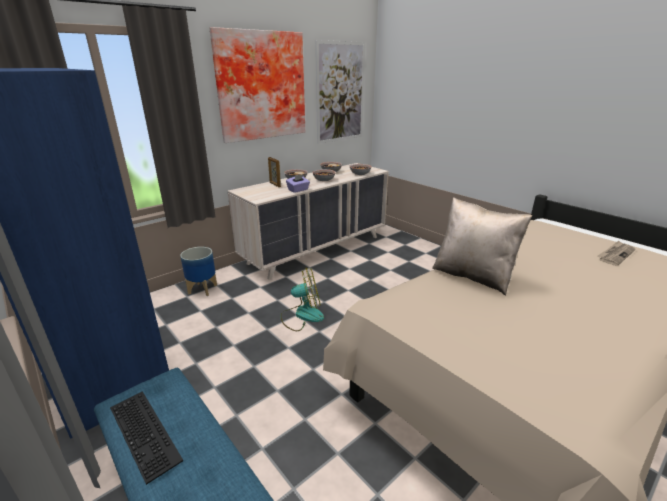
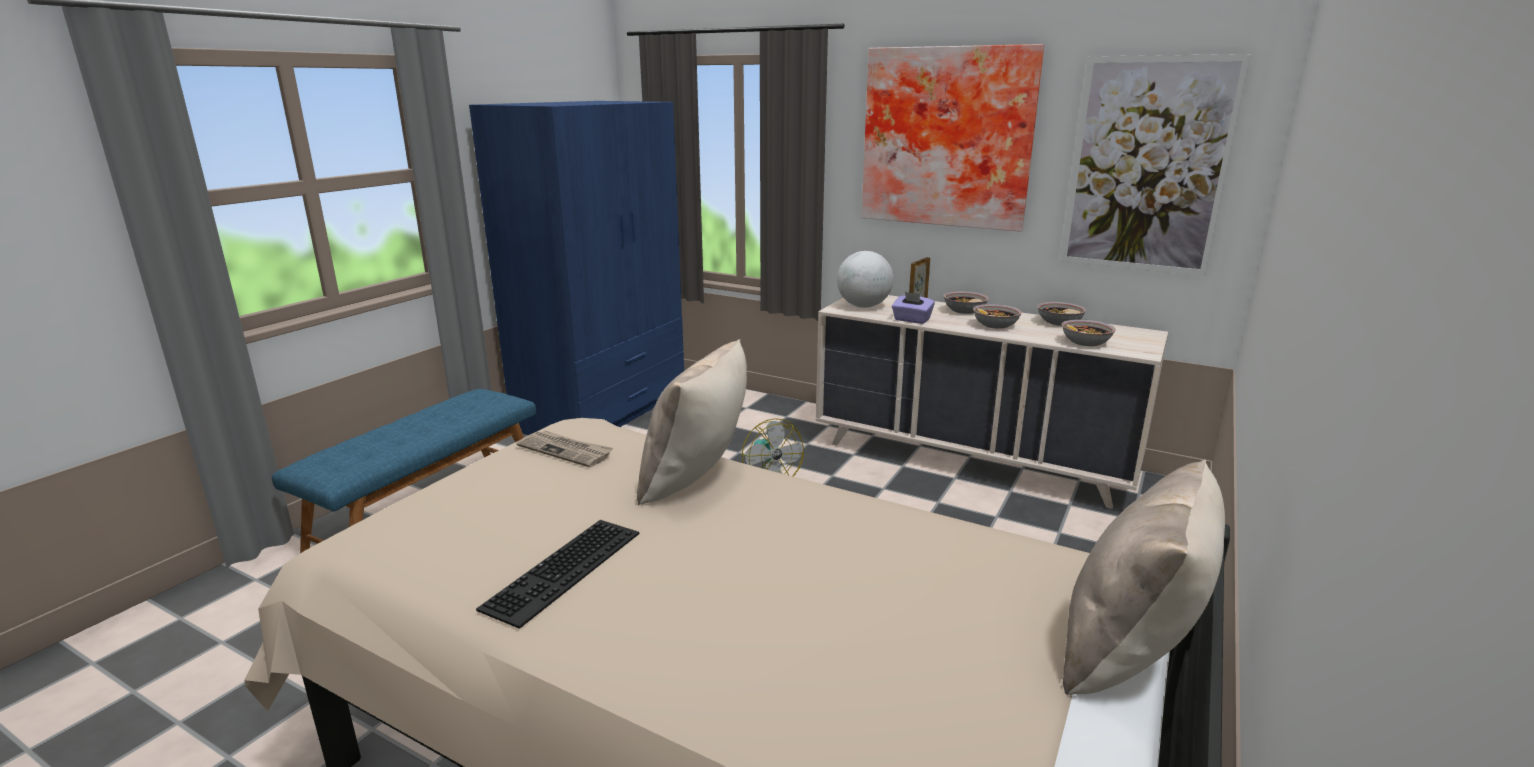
camera: 70 degrees right, 5 degrees down
(147, 432) = (442, 409): keyboard -> keyboard (565, 571)
(202, 289) = (768, 411): planter -> none
(261, 194) = (864, 306): none -> globe
(589, 230) = (1128, 653): none -> beige pillow
(615, 254) = (937, 663): newspaper -> newspaper (566, 451)

